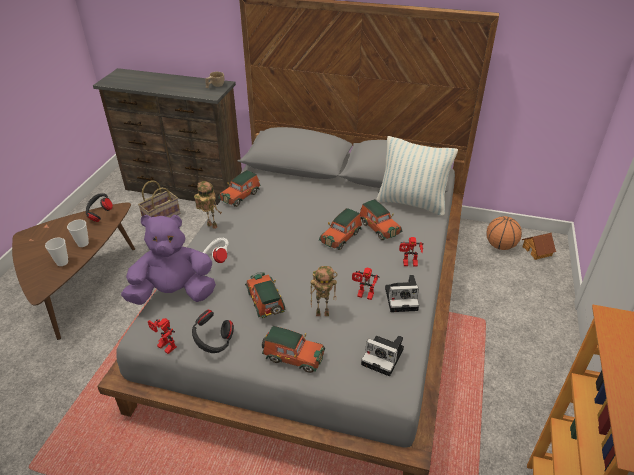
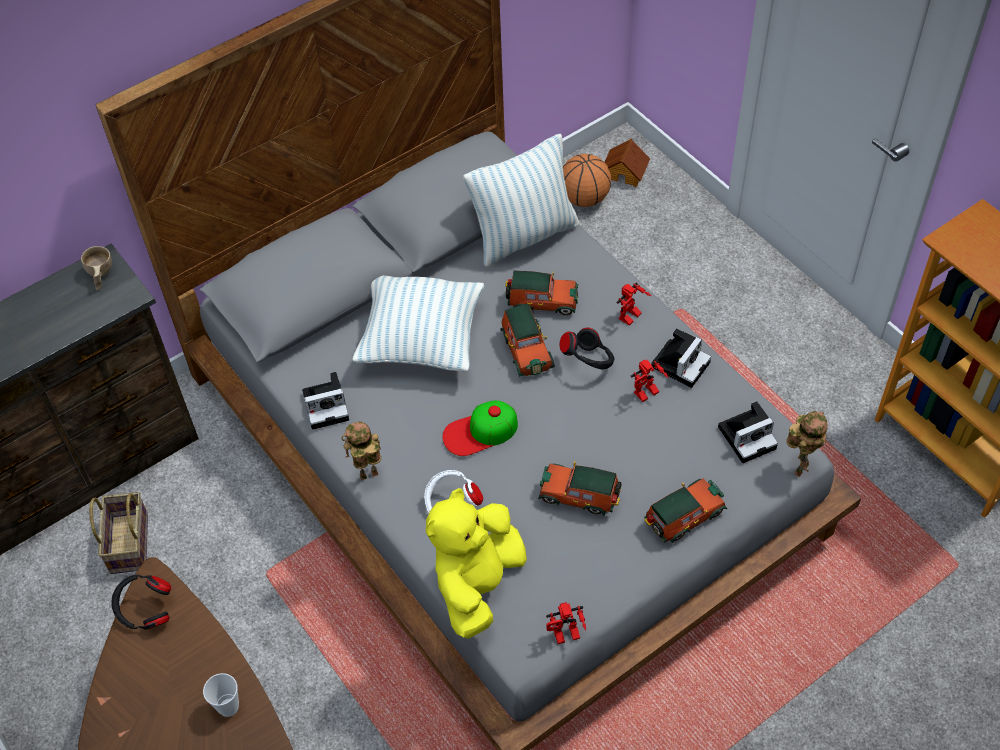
camera: 50 degrees left, 15 degrees up
(83, 244) = (205, 663): cup -> none
(174, 293) = (477, 584): purple plush toy -> yellow plush toy
(214, 343) = (601, 582): black headphones -> black headphones (588, 362)
(241, 196) = (328, 405): toy car -> camera
(272, 246) = (480, 431): none -> cap
(308, 204) = (421, 341): none -> pillow
(323, 313) = (640, 450): toy robot -> toy robot (800, 467)

